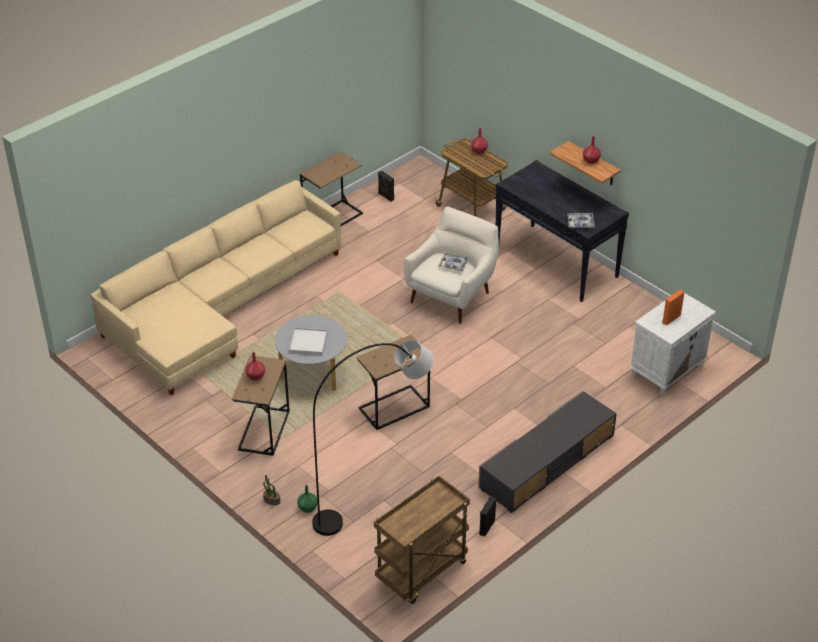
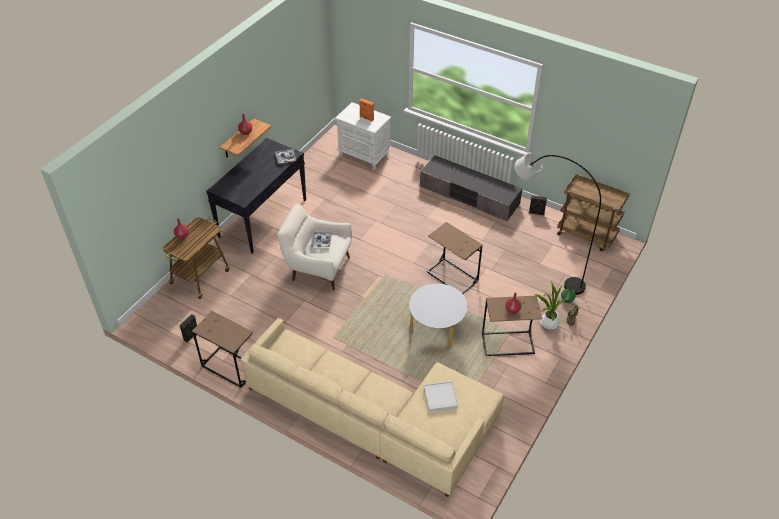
camera: 105 degrees left, 5 degrees up
(277, 476) = (548, 323): none -> potted plant
(308, 343) = (444, 305): white tray -> white tray (440, 397)

